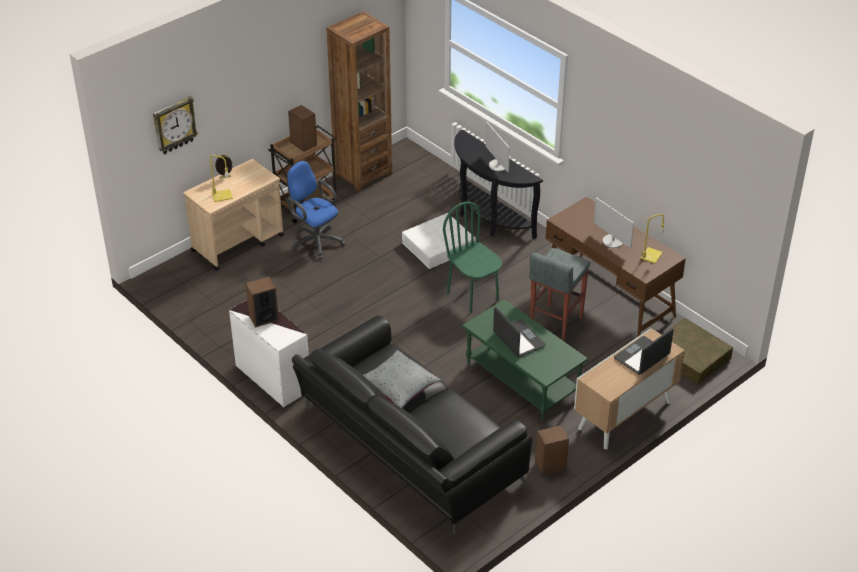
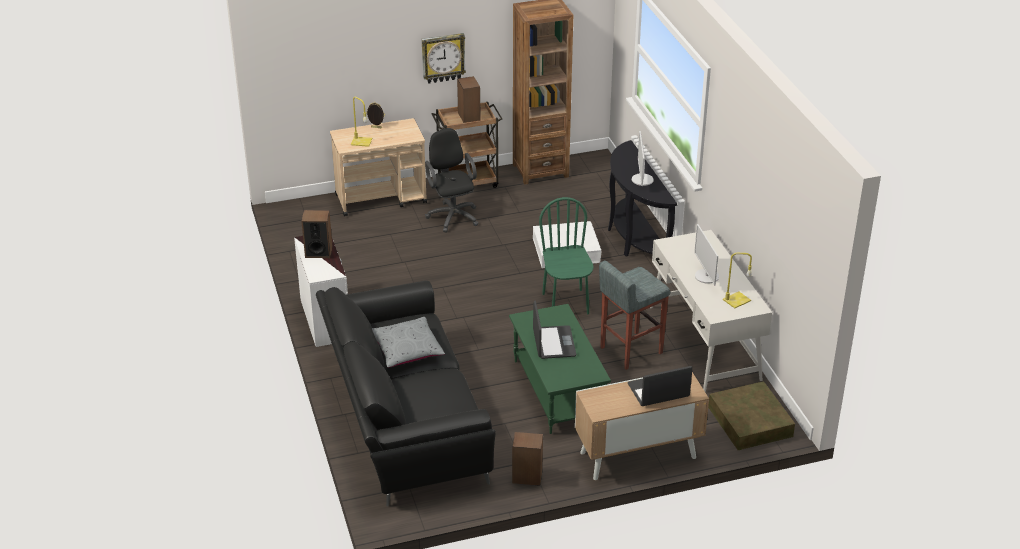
camera: 25 degrees right, 5 degrees down
(174, 125) = (326, 59): wall clock -> wall clock (443, 57)
(315, 241) = (452, 215): blue office chair -> black office chair
(608, 297) = (704, 342): brown desk -> white desk

